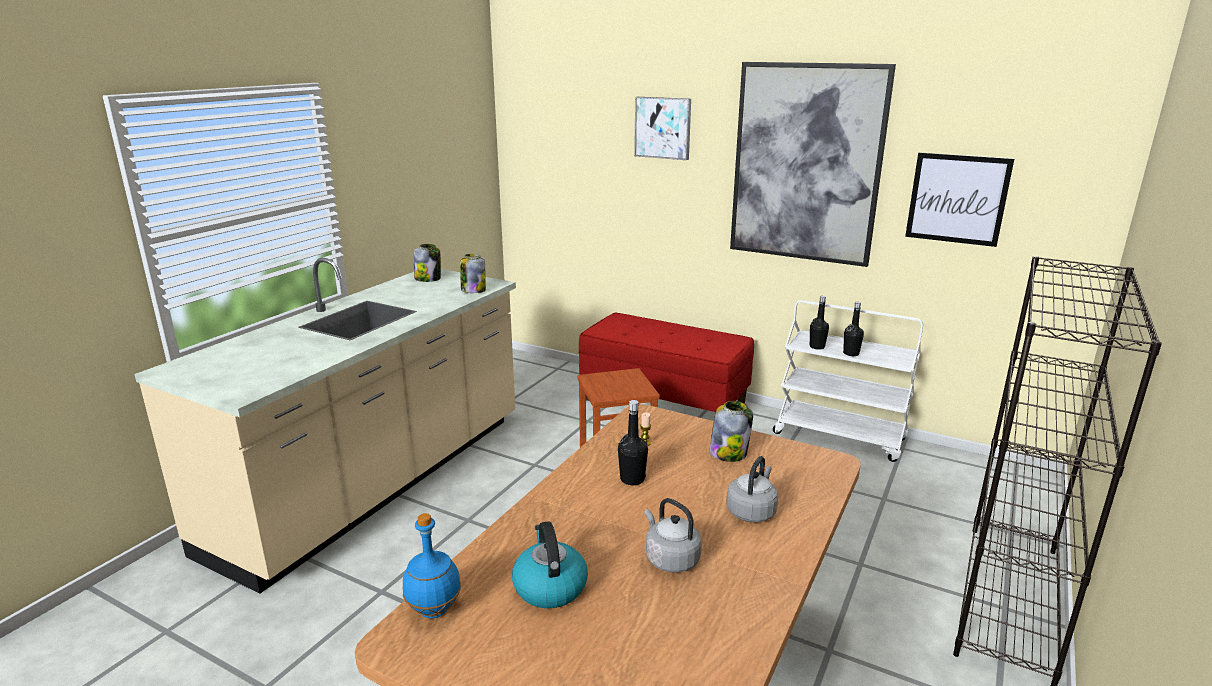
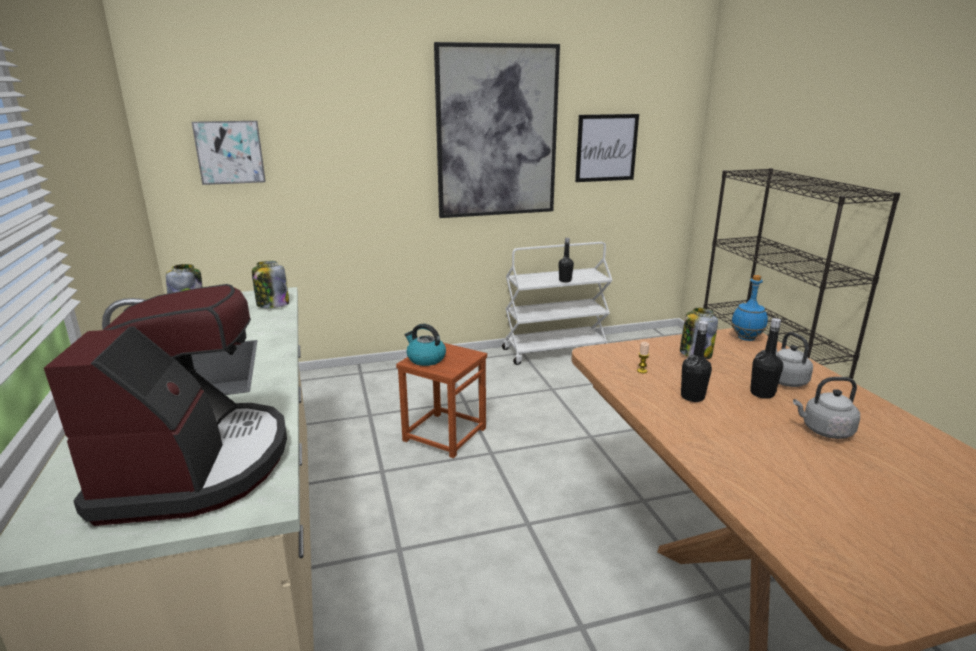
camera: 45 degrees left, 0 degrees up
(258, 366) = (195, 465): none -> coffee machine
(434, 609) = (825, 564): blue bottle -> blue bottle (746, 338)
(549, 586) = (827, 492): kettle -> kettle (425, 359)
(663, 127) = (357, 110): picture -> picture (230, 152)
(664, 403) = (409, 375): red bench -> none
(817, 347) = (539, 282): black bottle -> black bottle (762, 393)

